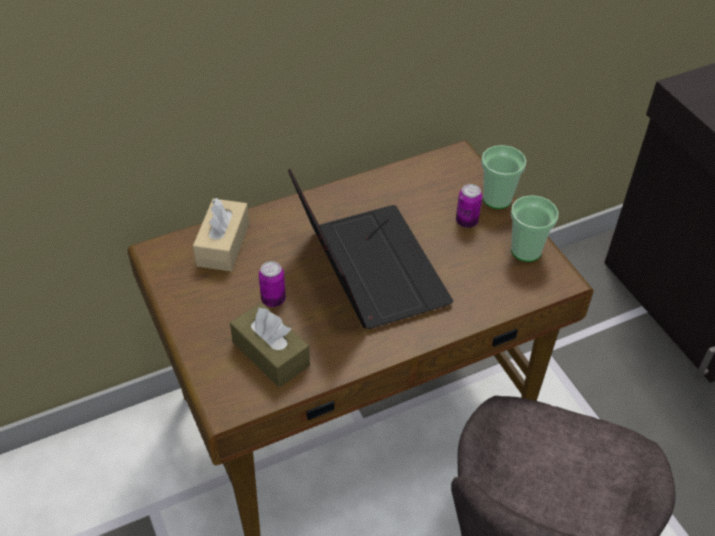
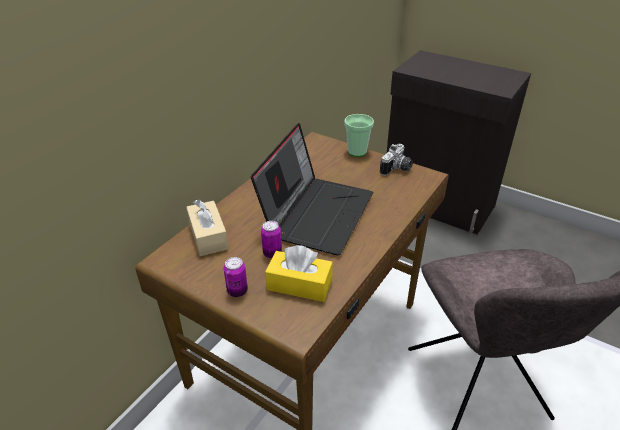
camera: 30 degrees left, 10 degrees down
(271, 354) = (299, 285): brown tissue box -> yellow tissue box
(366, 269) = (316, 212): laptop -> laptop turned 75 degrees clockwise
(466, 221) = (351, 168): can -> can (237, 291)
(526, 250) = (397, 169): cup -> camera

